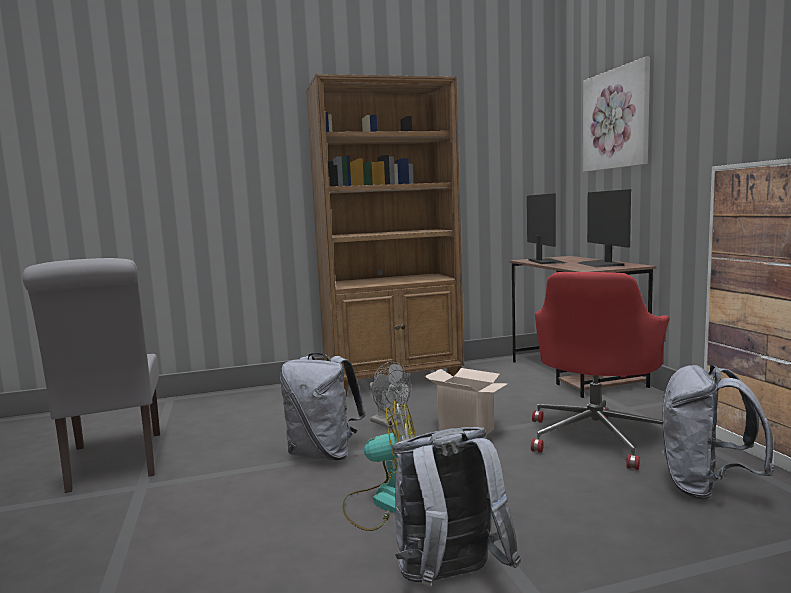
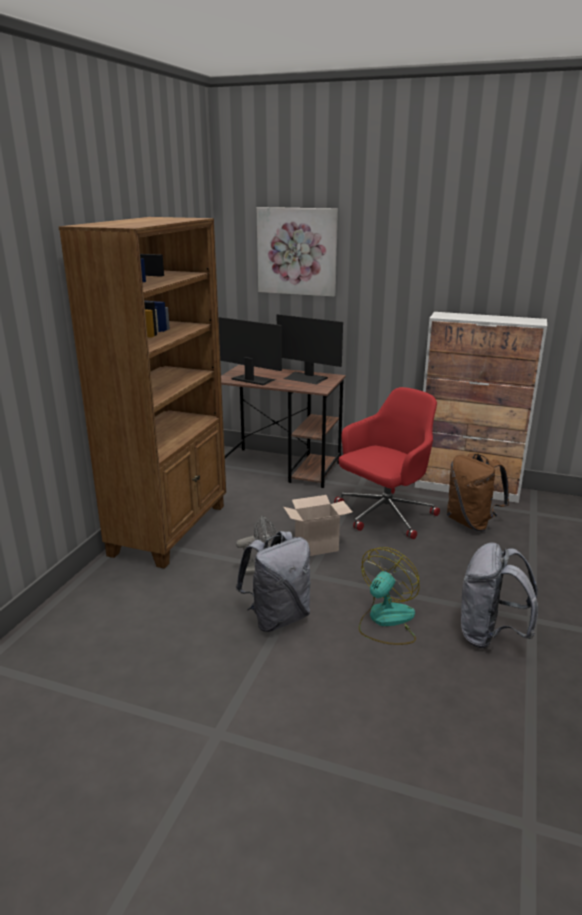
camera: 55 degrees left, 15 degrees up
(114, 463) = (135, 743): grey chair -> none
(596, 437) = (384, 515): red office chair -> red office chair turned 105 degrees counterclockwise
(706, 487) = (471, 522): grey backpack -> brown backpack

